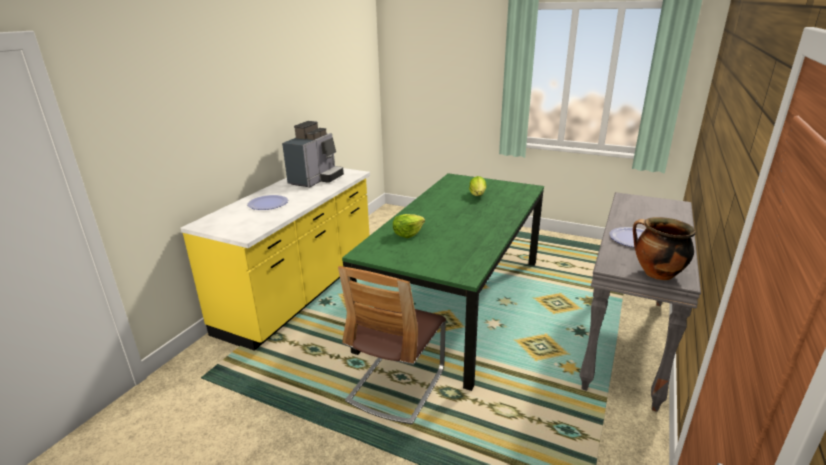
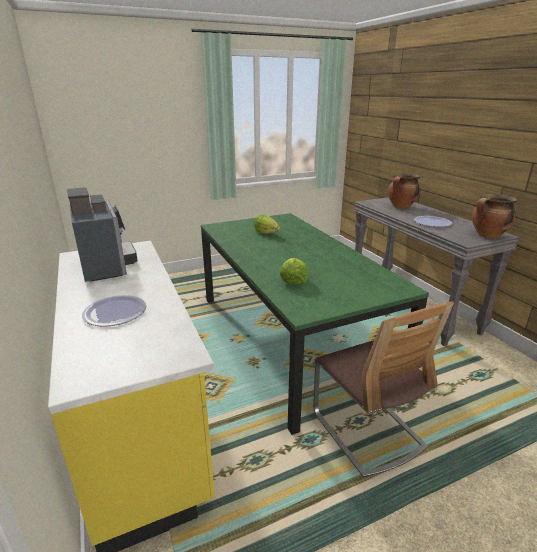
camera: 50 degrees left, 0 degrees up
(650, 213) = (401, 207): none -> cooking pot

